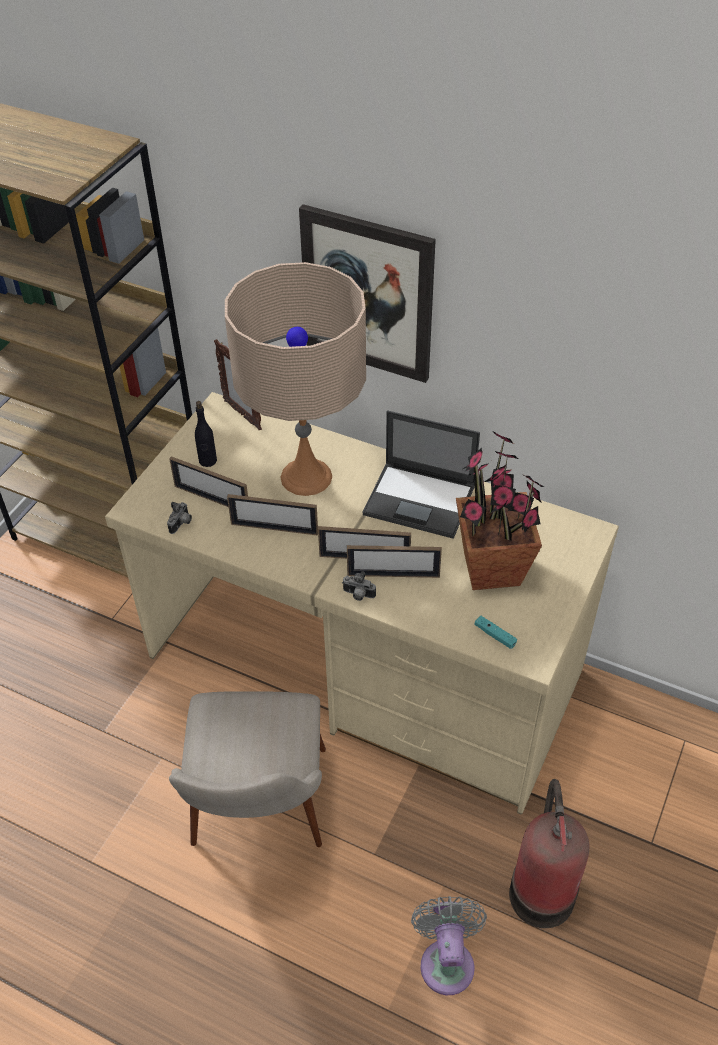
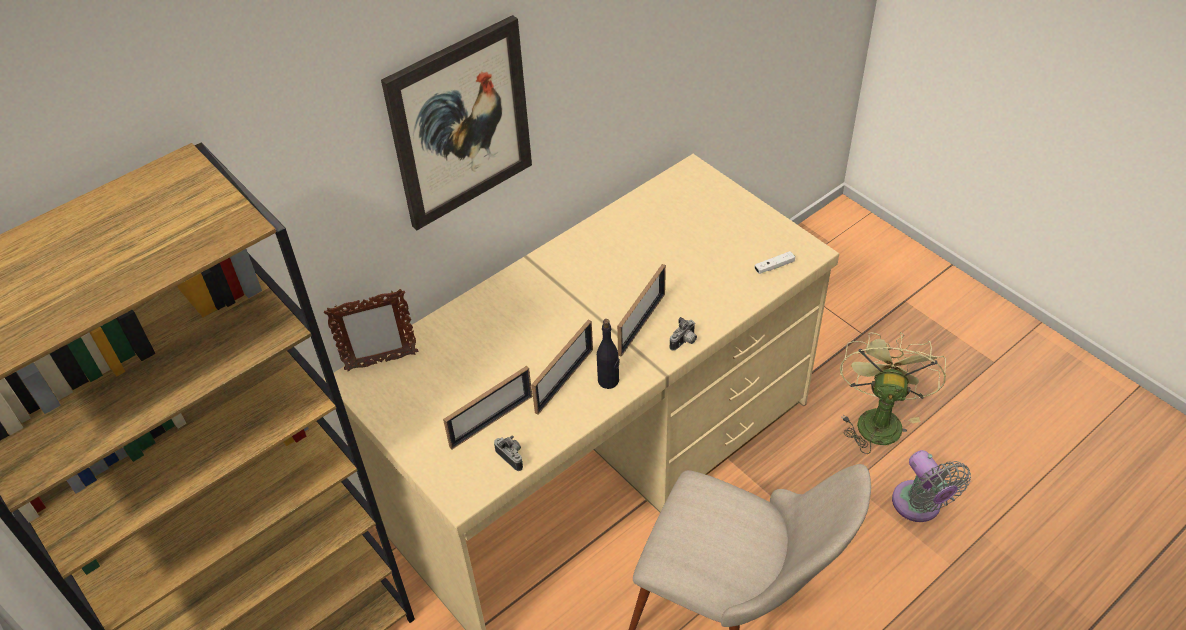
camera: 65 degrees left, 0 degrees up
(208, 461) = (431, 410): black bottle -> black bottle (608, 381)
(306, 476) = (508, 335): beige table lamp -> none
(393, 575) = (673, 310): picture frame -> none
(421, 500) = (592, 262): laptop -> none
(447, 960) = (919, 506): grey fan -> grey fan turned 135 degrees counterclockwise
(492, 570) = (701, 243): potted plant -> none
(495, 635) = (774, 266): turquoise game controller -> white game controller
(541, 890) = (878, 418): fire extinguisher -> green fan

